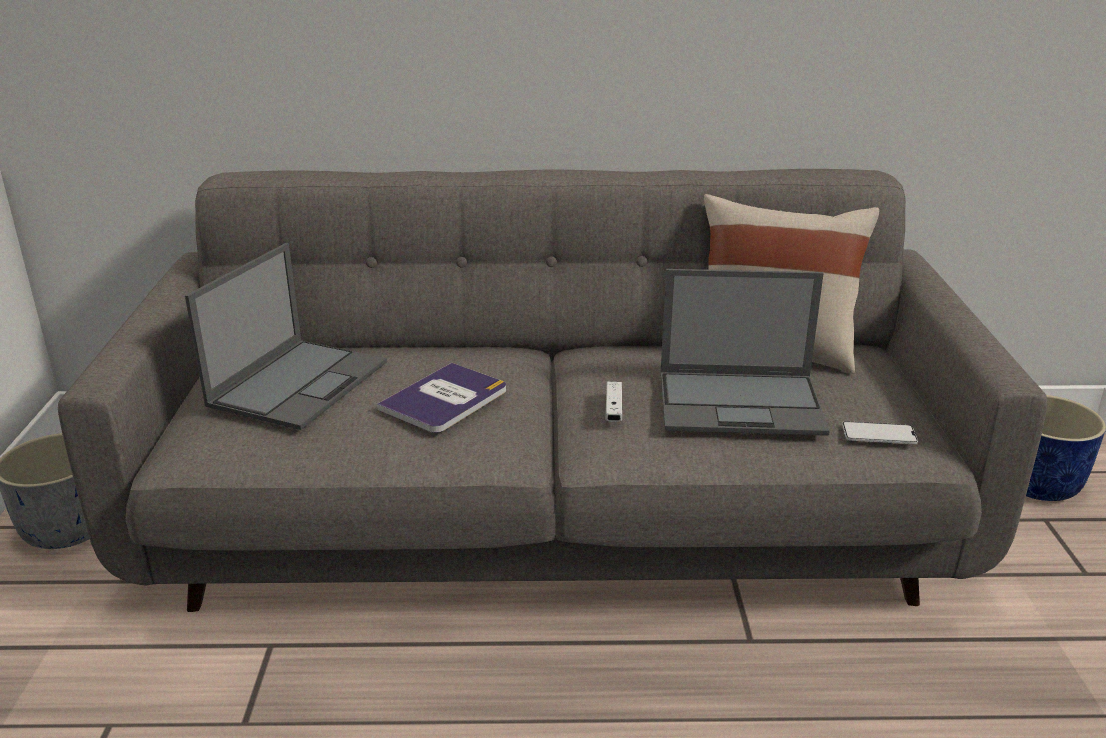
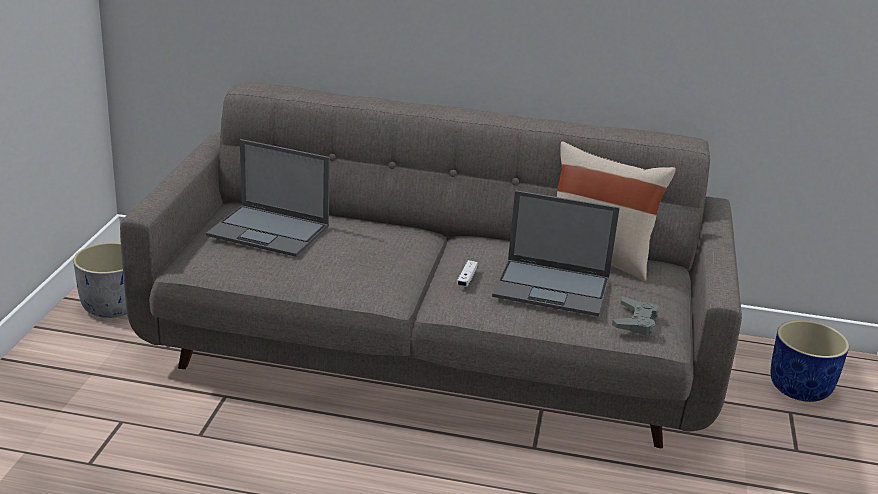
camera: 10 degrees right, 0 degrees up
(299, 382) = (270, 231): laptop -> laptop turned 75 degrees clockwise
(445, 399) = (359, 256): book -> none
(879, 434) = (635, 321): phone -> grey game controller

